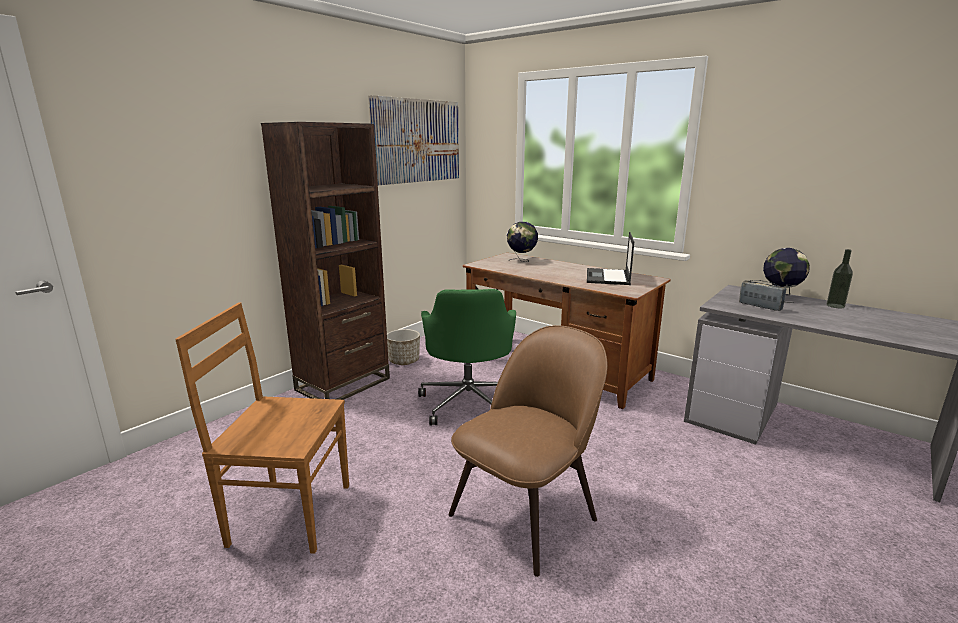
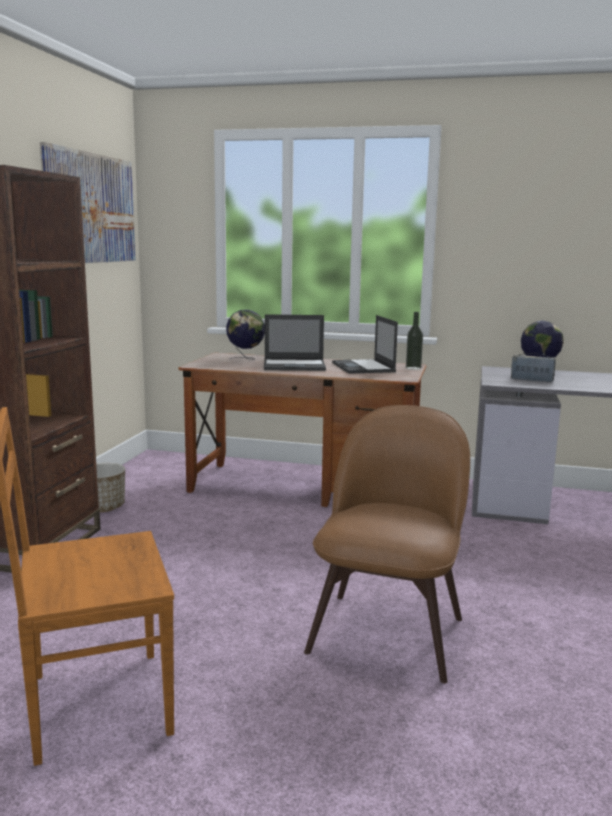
camera: 25 degrees left, 5 degrees down
(469, 402) = (230, 537): green office chair -> none
(552, 271) = (295, 366): none -> laptop
(835, 306) = (589, 375): bottle -> bottle (413, 368)

